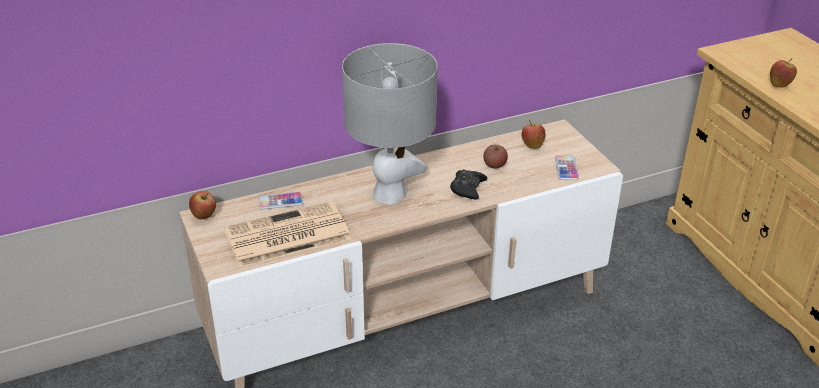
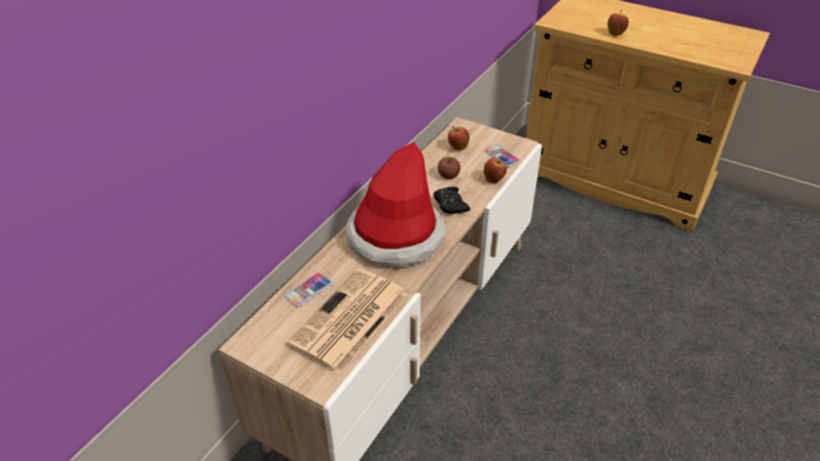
camera: 35 degrees left, 5 degrees up
(204, 216) = (250, 341): apple -> apple (494, 179)
(390, 193) = (395, 237): grey table lamp -> hat

